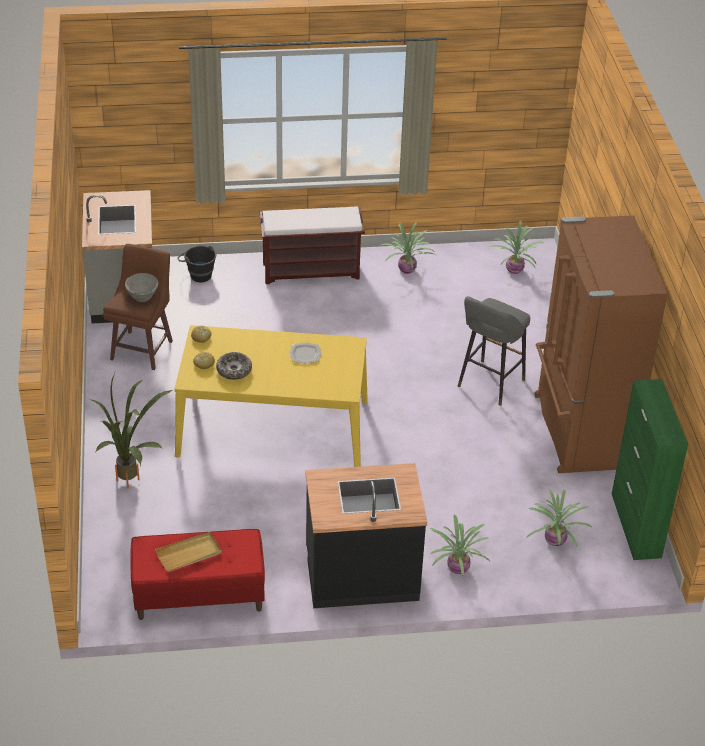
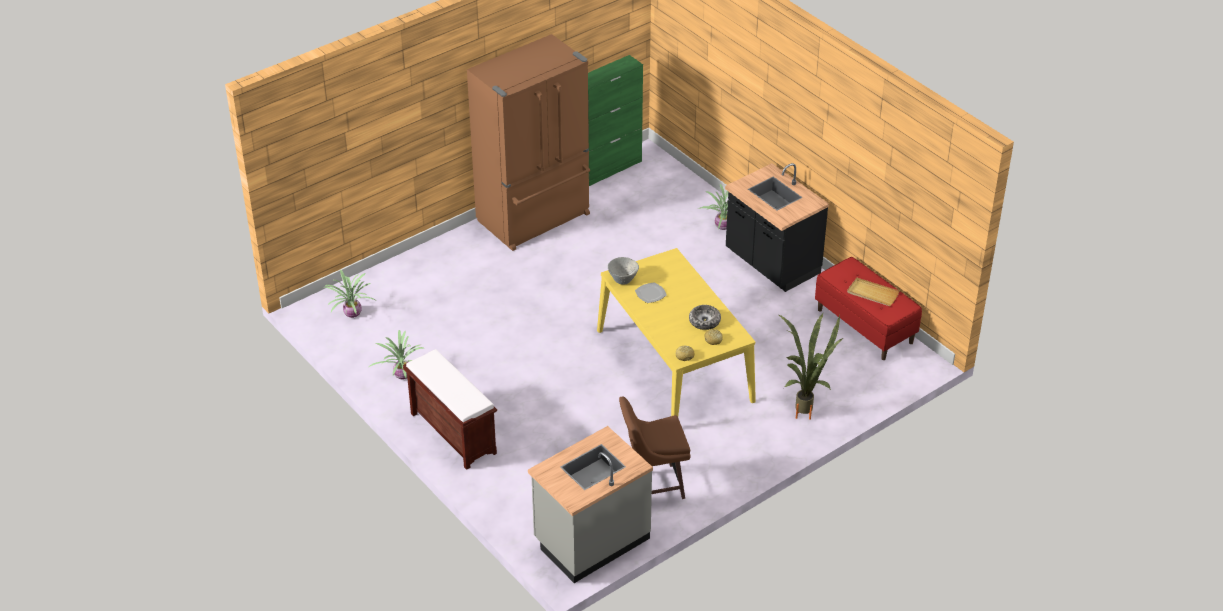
camera: 120 degrees left, 0 degrees up
(142, 298) = (657, 428): grey bowl -> grey bowl (623, 280)
(198, 274) = (518, 505): black bucket -> none
(489, 385) = (521, 276): grey stool -> none
(553, 541) = (657, 196): potted plant -> none

